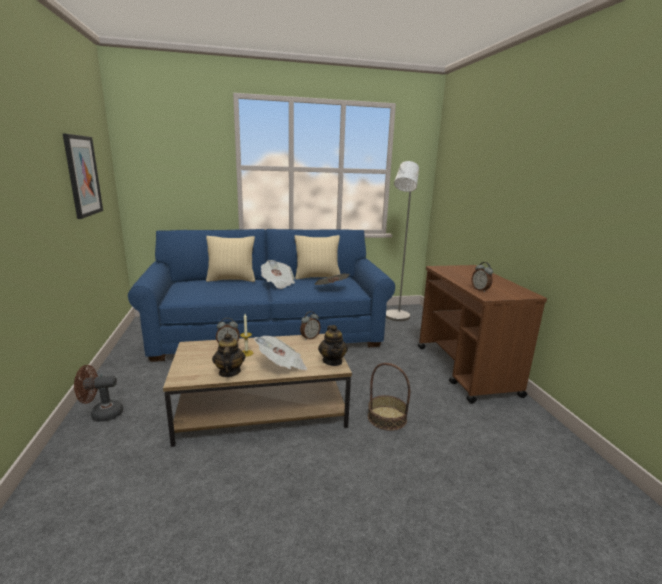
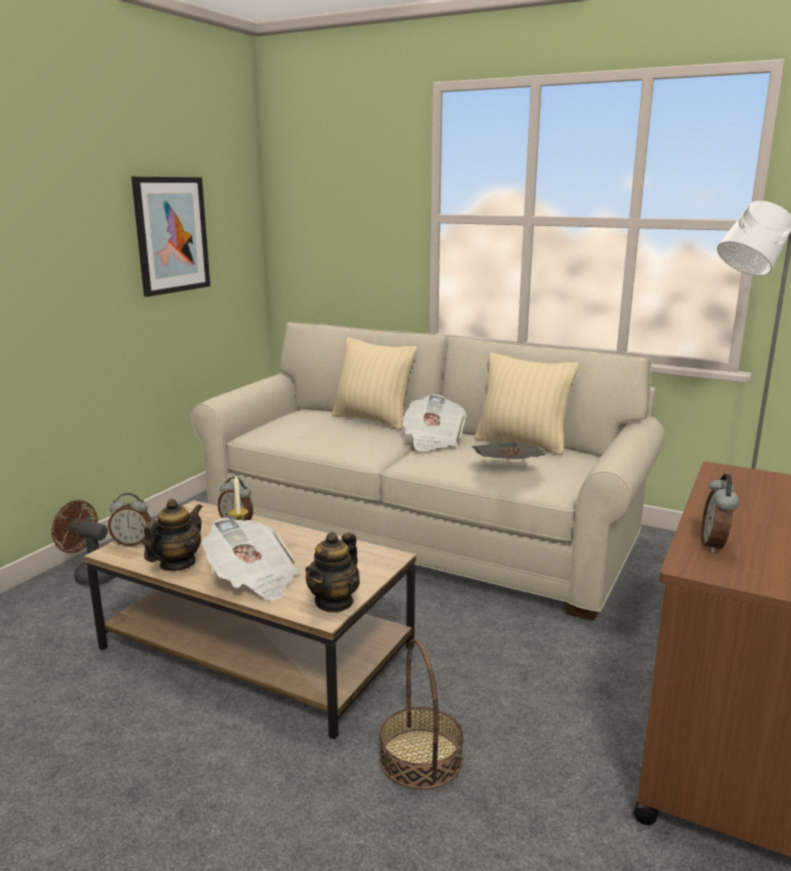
camera: 40 degrees right, 0 degrees up
(269, 333) = (422, 531): blue sofa -> beige sofa
(309, 338) = (365, 550): alarm clock -> alarm clock (132, 543)

